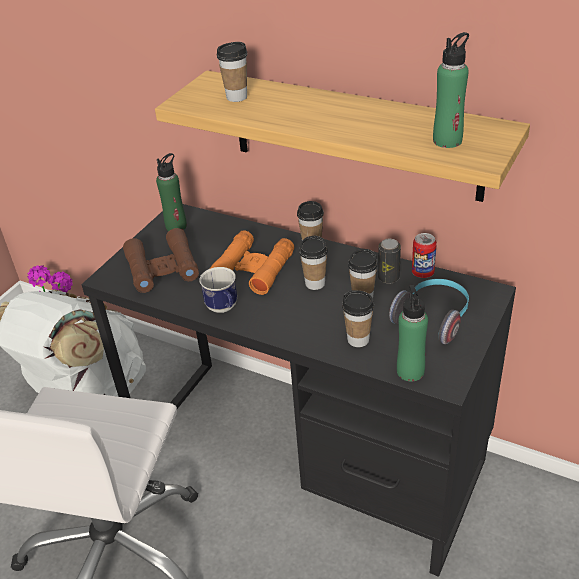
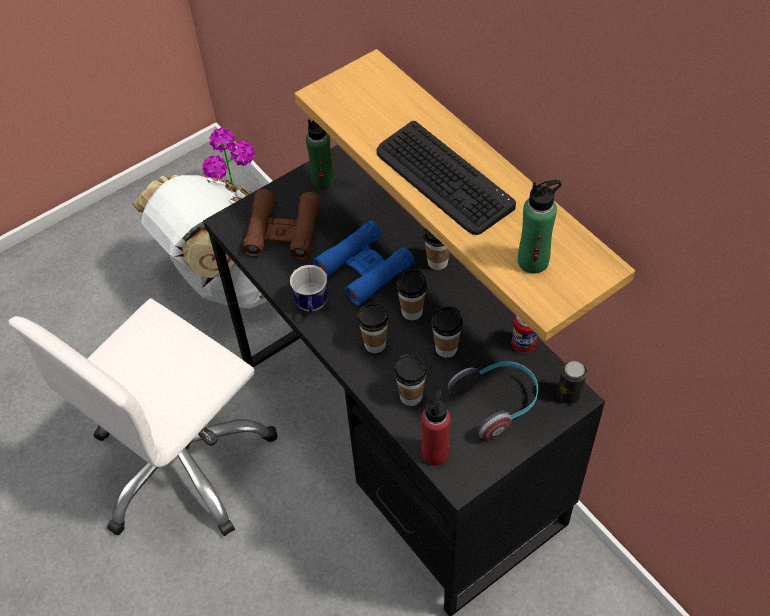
camera: 25 degrees right, 15 degrees up
(237, 97) = (378, 107): cup -> cup (375, 344)
(253, 269) = (364, 268): orange binoculars -> blue binoculars
(328, 119) = (443, 179): none -> keyboard
(388, 278) = (486, 335): can -> can (569, 394)
(410, 371) = (435, 453): green bottle -> red bottle

